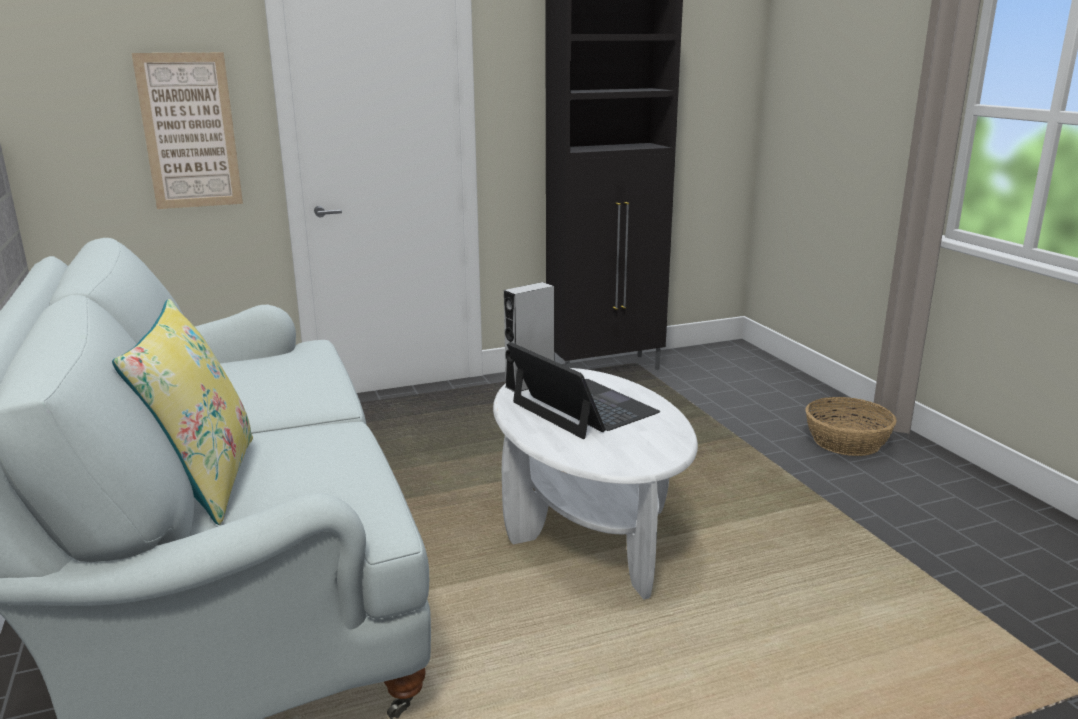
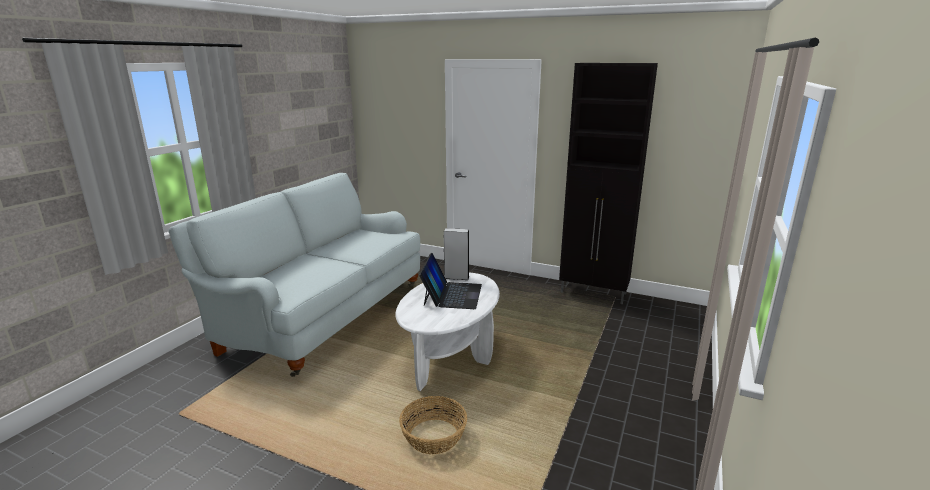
camera: 45 degrees right, 0 degrees up
(189, 131) = (412, 132): picture -> none
(204, 480) = (284, 267): yellow pillow -> none
(847, 442) = (653, 384): basket -> basket (434, 437)

